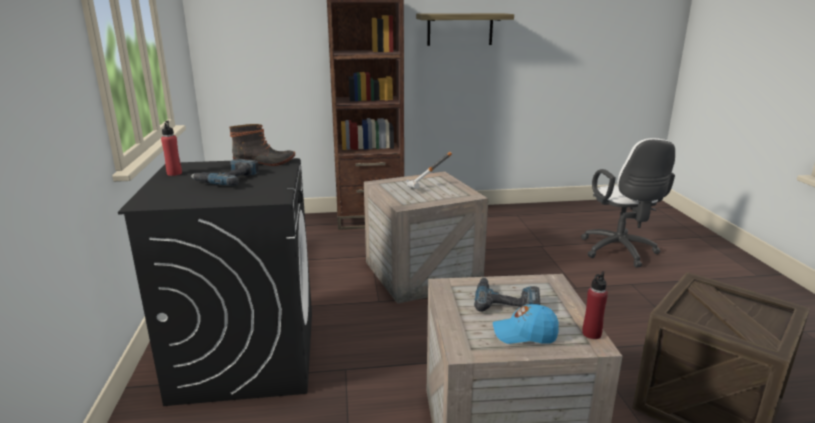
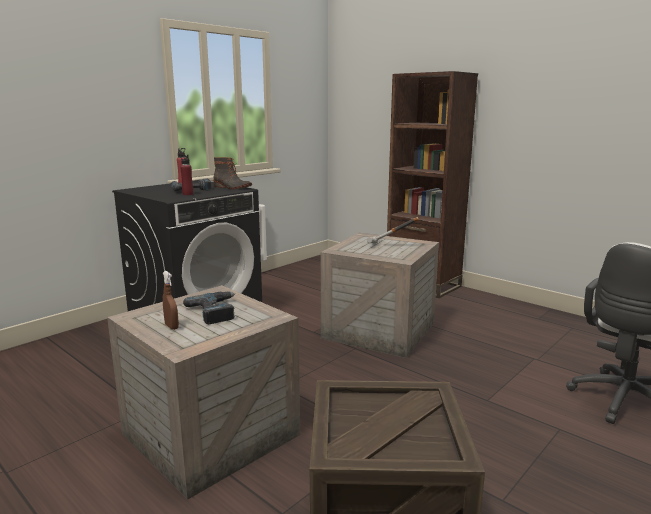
camera: 50 degrees right, 5 degrees down
(460, 29) = (541, 104): shelf -> none
(524, 334) = (171, 326): blue cap -> brown spray bottle
(591, 334) = (199, 346): red bottle -> red bottle (187, 194)

